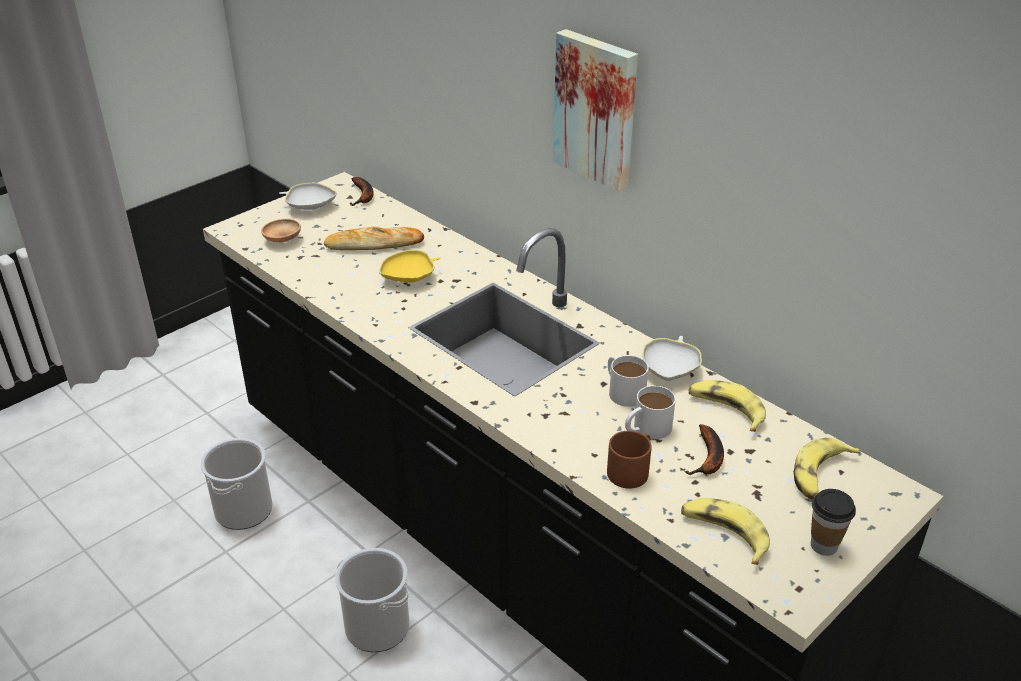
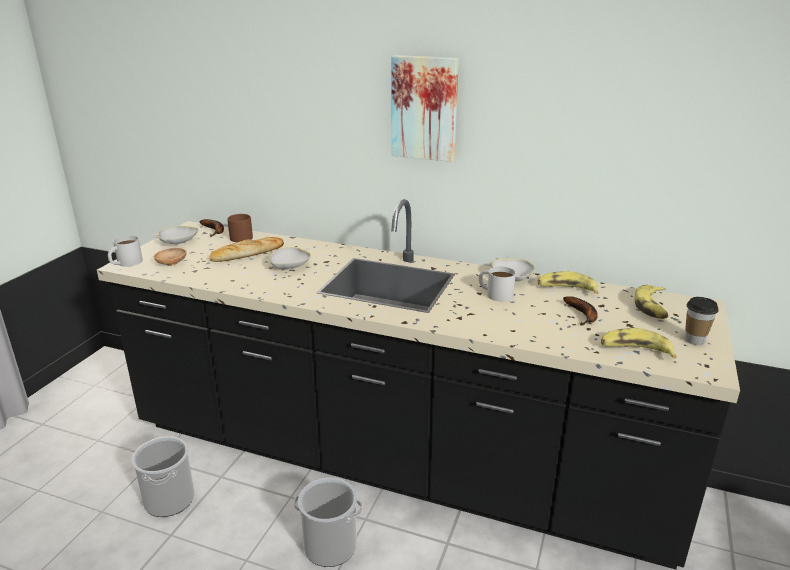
camera: 25 degrees left, 10 degrees down
(409, 277) = (291, 266): yellow bowl -> white bowl
(631, 469) = (544, 332): brown mug -> brown mug (242, 236)
(646, 429) = (530, 309): white mug -> white mug (125, 263)

